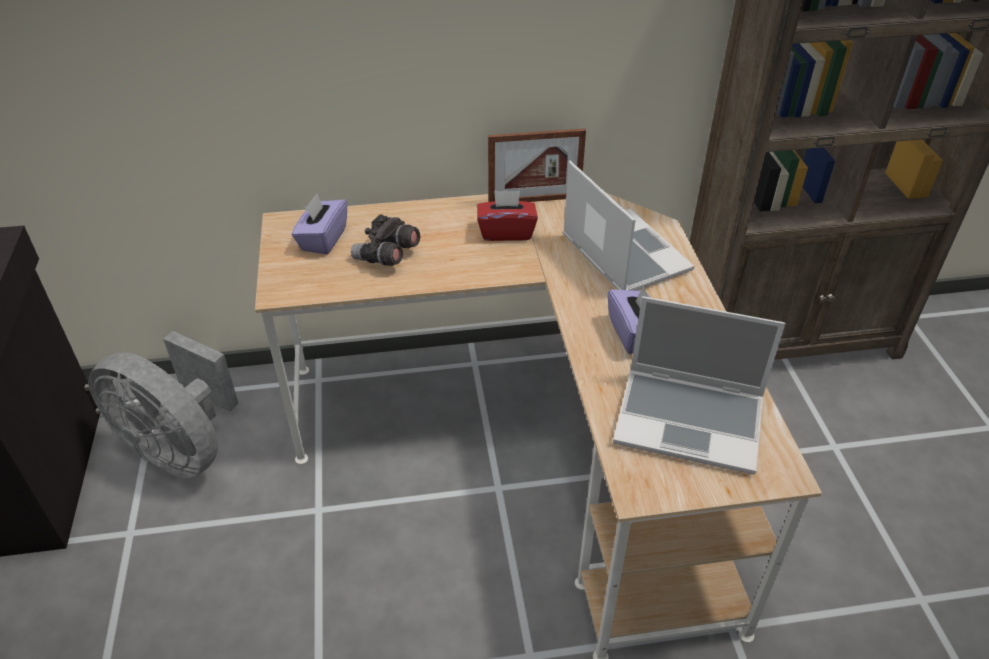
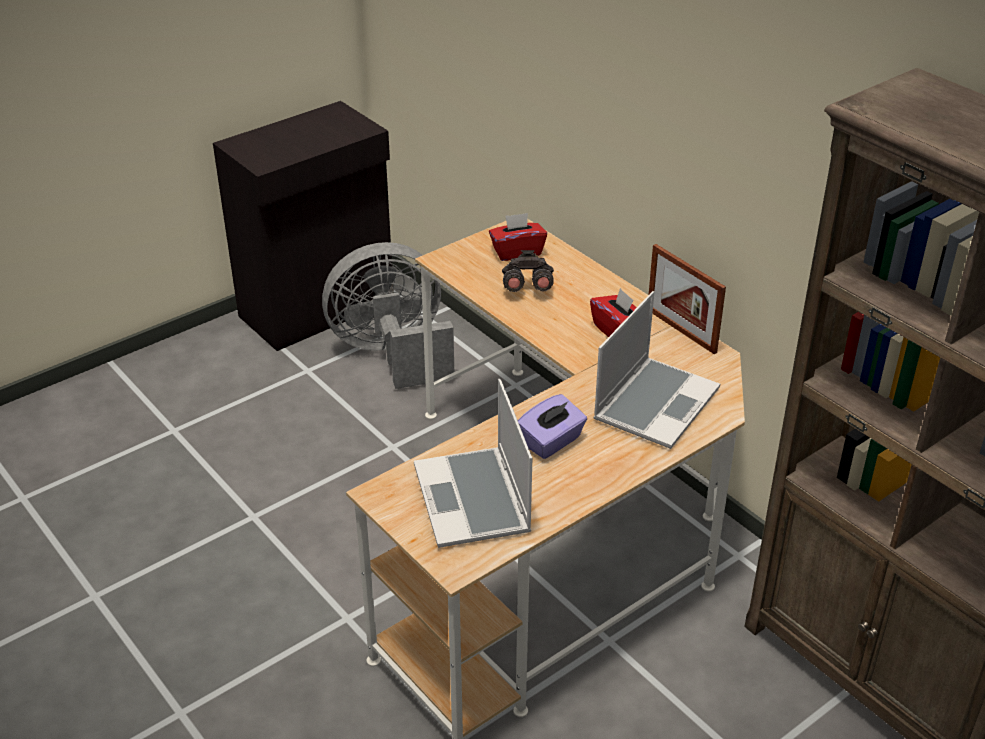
camera: 60 degrees right, 5 degrees down
(182, 448) = (392, 354): grey fan -> grey fan turned 75 degrees clockwise
(323, 239) = (517, 252): purple tissue box -> red tissue box

